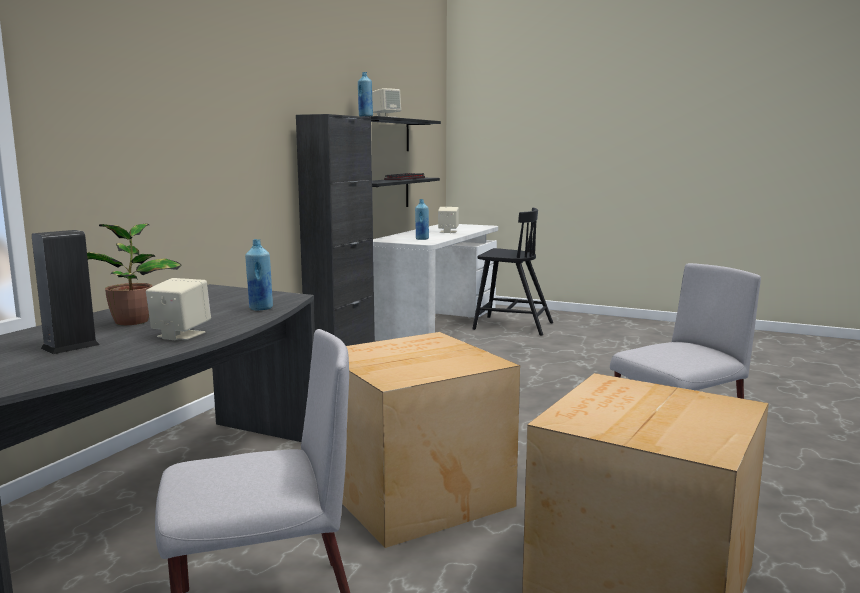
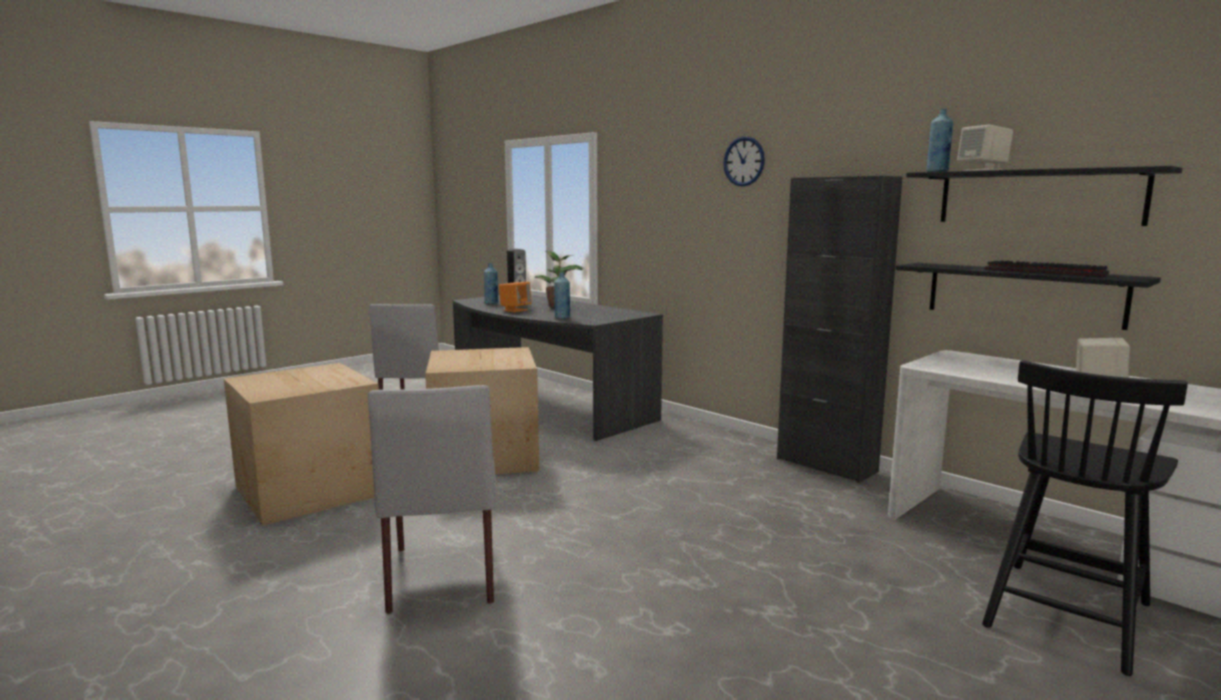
camera: 110 degrees right, 0 degrees up
(180, 335) = (515, 310): beige speaker -> orange speaker
(235, 90) = (744, 161): none -> wall clock
(422, 239) = (967, 367): blue bottle -> blue bottle (491, 303)

